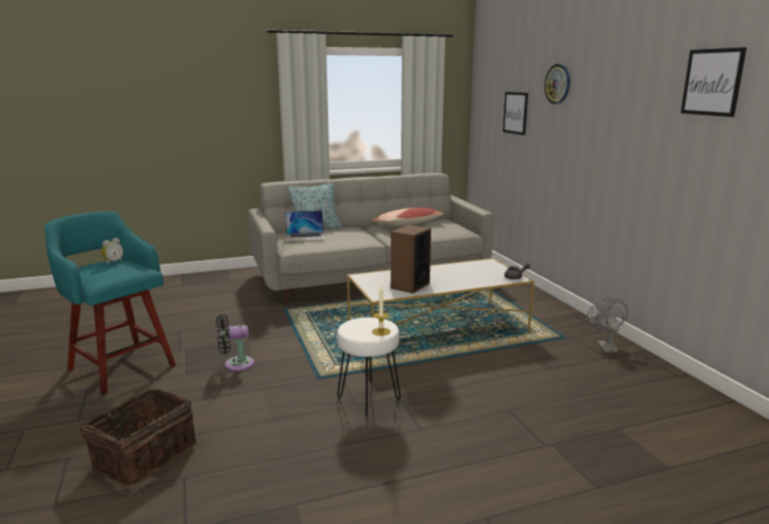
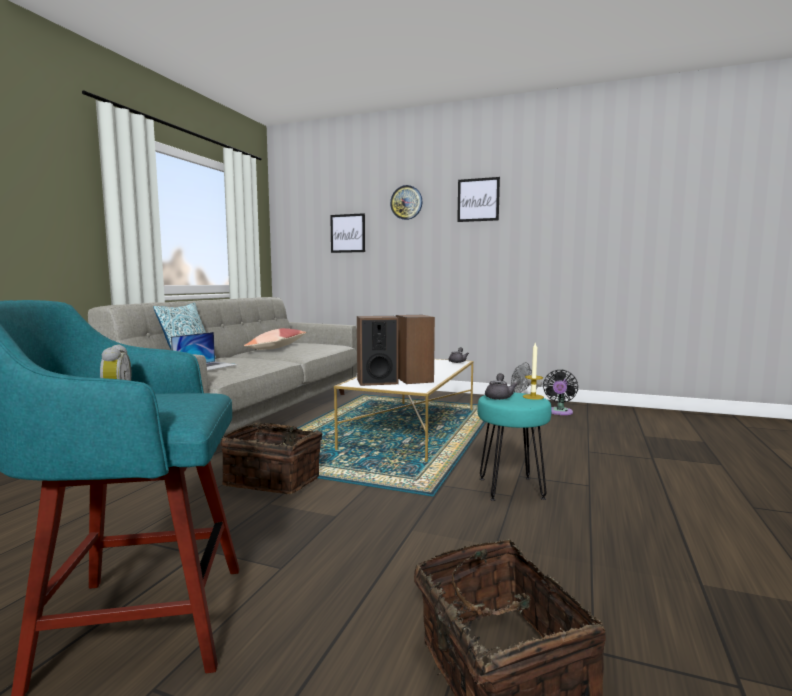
camera: 50 degrees left, 10 degrees down
(235, 364) = (318, 527): black fan -> black fan (559, 412)
(278, 329) = (274, 480): none -> basket
(363, 322) = (499, 396): none -> grey teapot
(368, 399) = (510, 488): white stool -> turquoise stool
(381, 279) = (377, 382): none -> speaker
(712, 82) = (575, 189): picture -> picture (478, 200)

